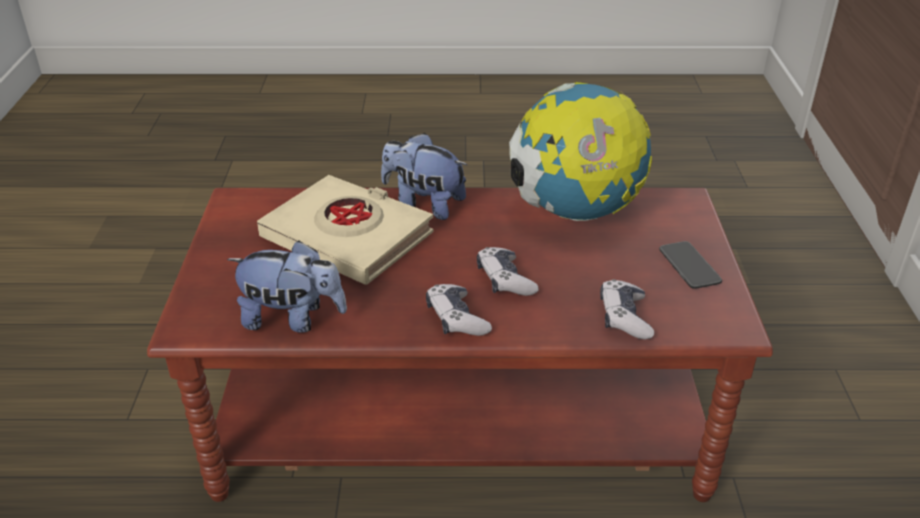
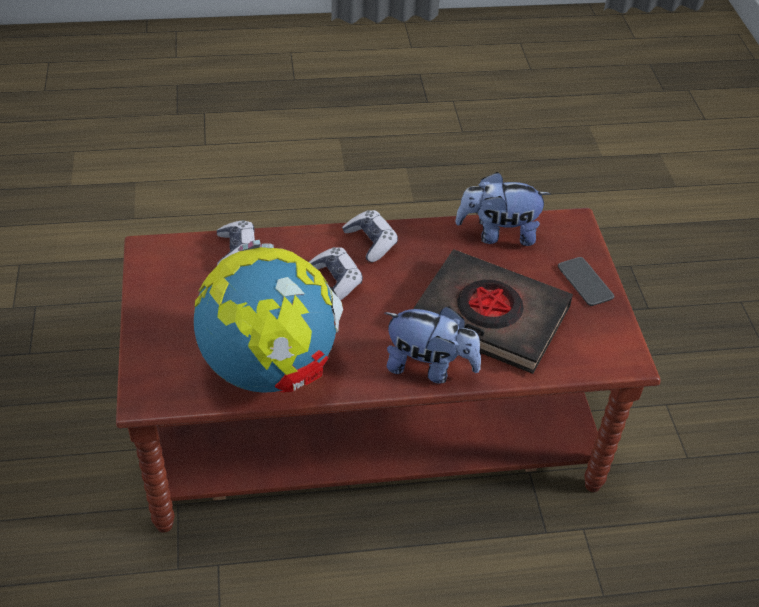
camera: 170 degrees right, 10 degrees up
(348, 237) = (489, 318): beige book -> black book
(689, 266) = (168, 307): phone -> phone (585, 282)

